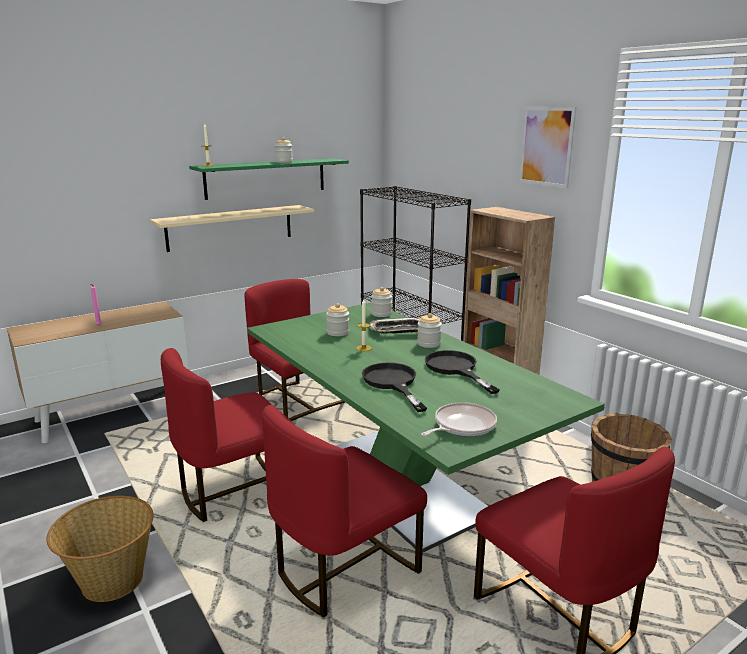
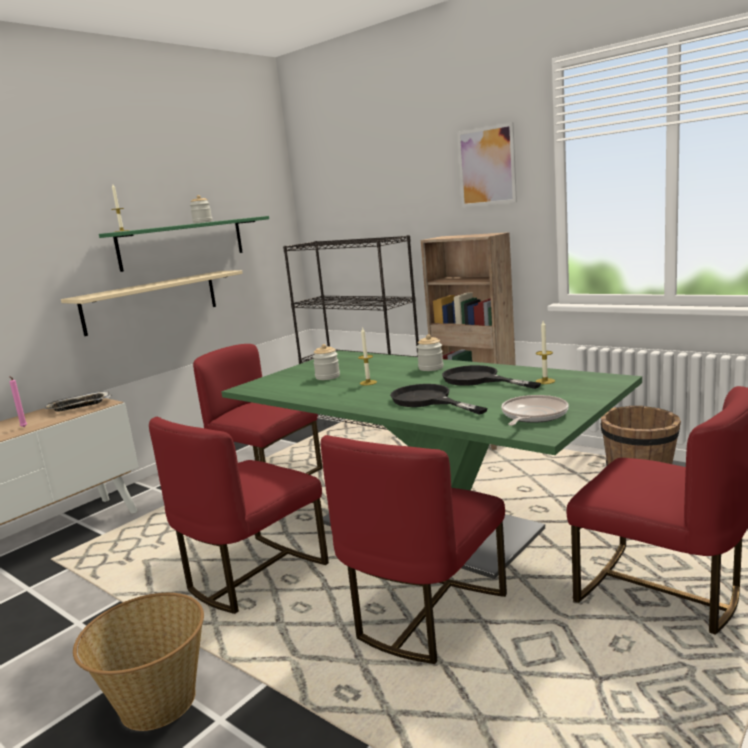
camera: 15 degrees left, 5 degrees down
(381, 314) = (357, 356): jar -> none
(398, 330) = (389, 364): tray -> tray (79, 406)
(510, 386) = (545, 381): none -> candle

